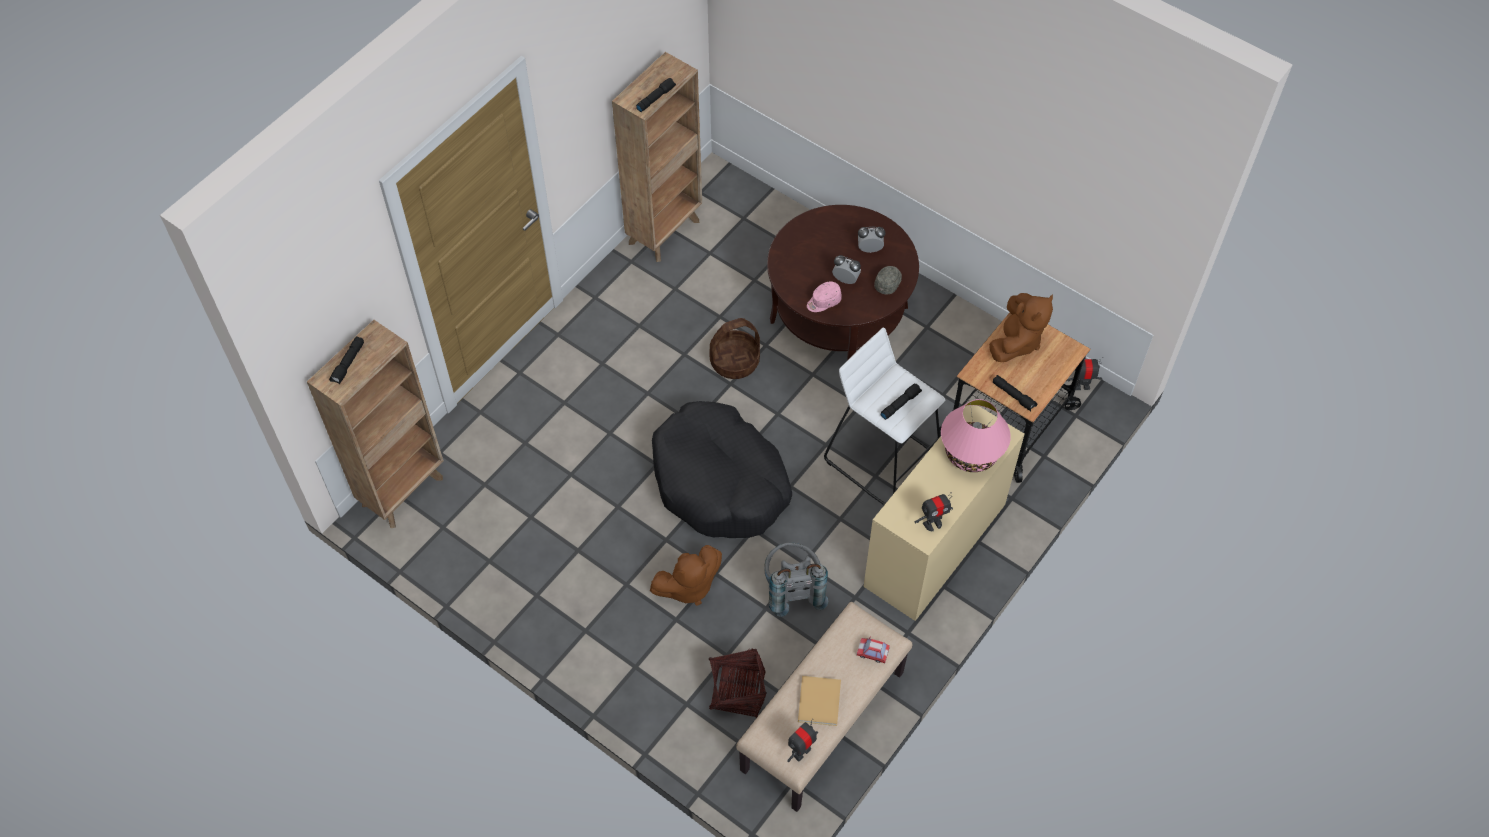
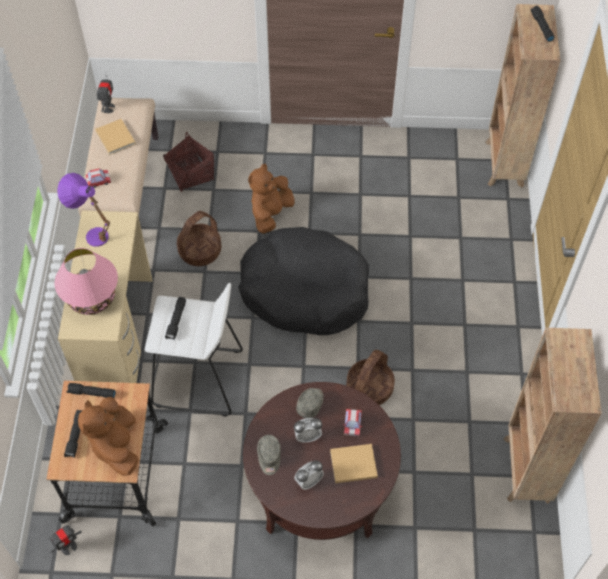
camera: 145 degrees right, 0 degrees up
(655, 98) = (558, 355): black flashlight -> black flashlight (76, 436)
(792, 589) = (200, 250): grey backpack -> basket
(802, 268) = (352, 424): none -> toy car
(823, 301) = (311, 404): pink cap -> grey cap
(826, 241) = (352, 464): none -> beige book
(932, 523) = (91, 232): toy robot -> purple table lamp

